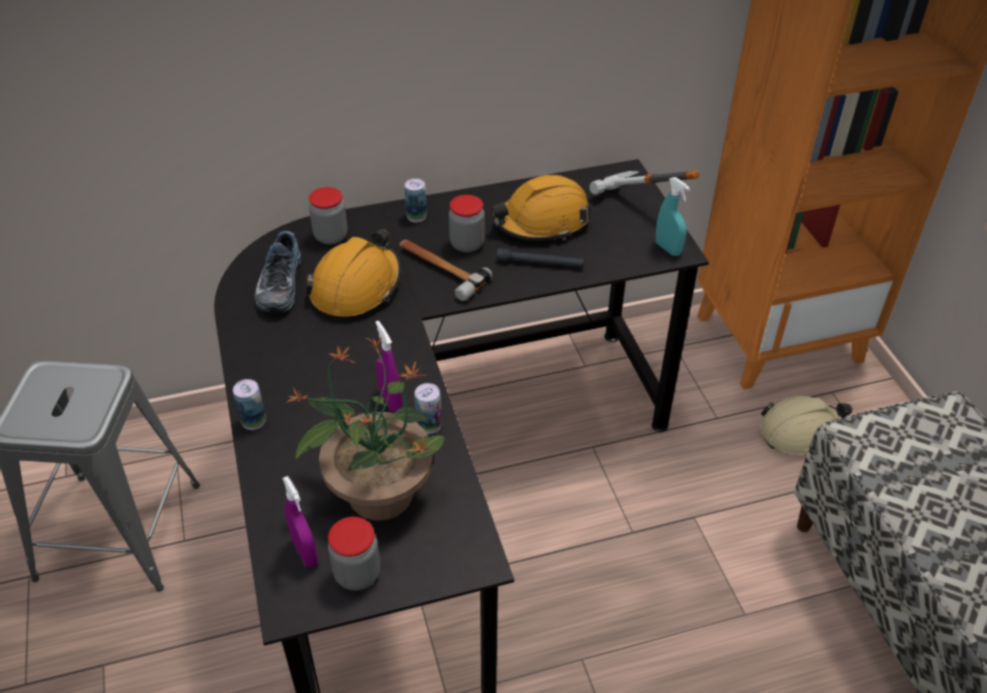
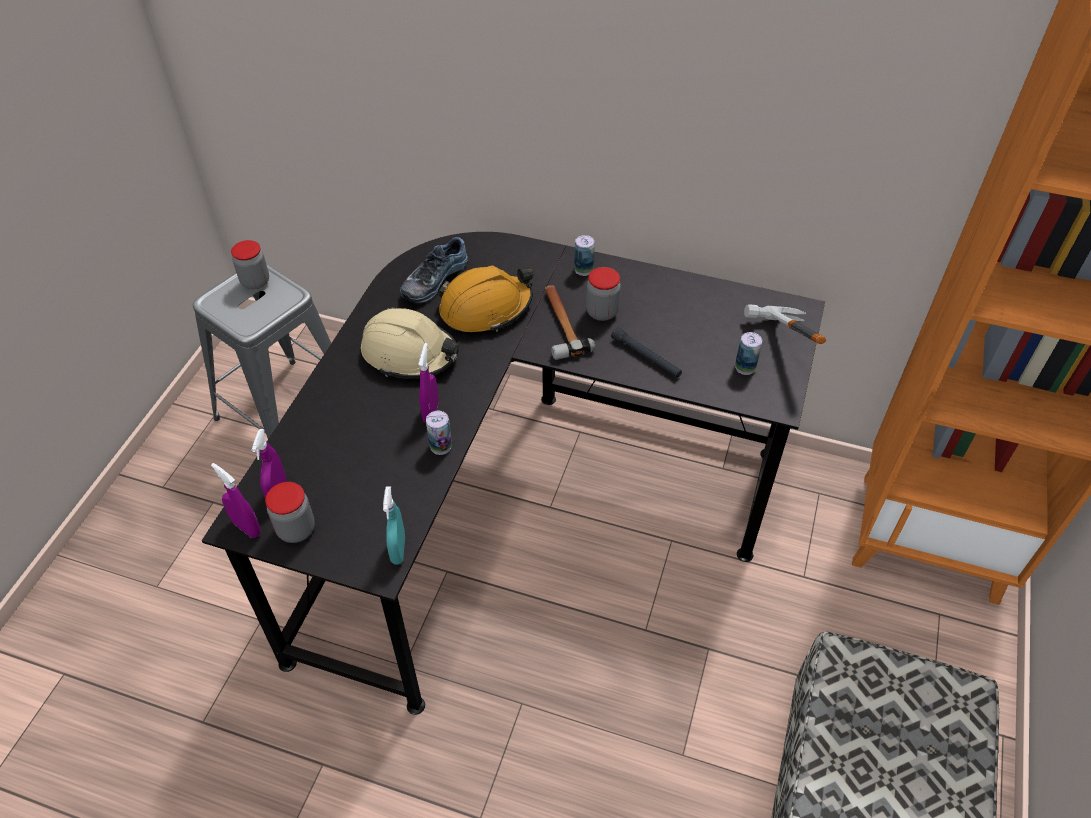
camera: 35 degrees right, 5 degrees up
(253, 421) = (327, 377): can -> can (745, 367)
(302, 602) = (246, 527): none -> purple spray bottle
(331, 236) = (504, 257): jar -> jar (255, 282)
(379, 492) = (362, 478): potted plant -> none
(542, 221) = (682, 321): orange hard hat -> none
(668, 249) = (771, 397): turquoise spray bottle -> turquoise spray bottle (398, 550)
(801, 432) = (874, 634): beige hard hat -> beige hard hat (410, 353)

